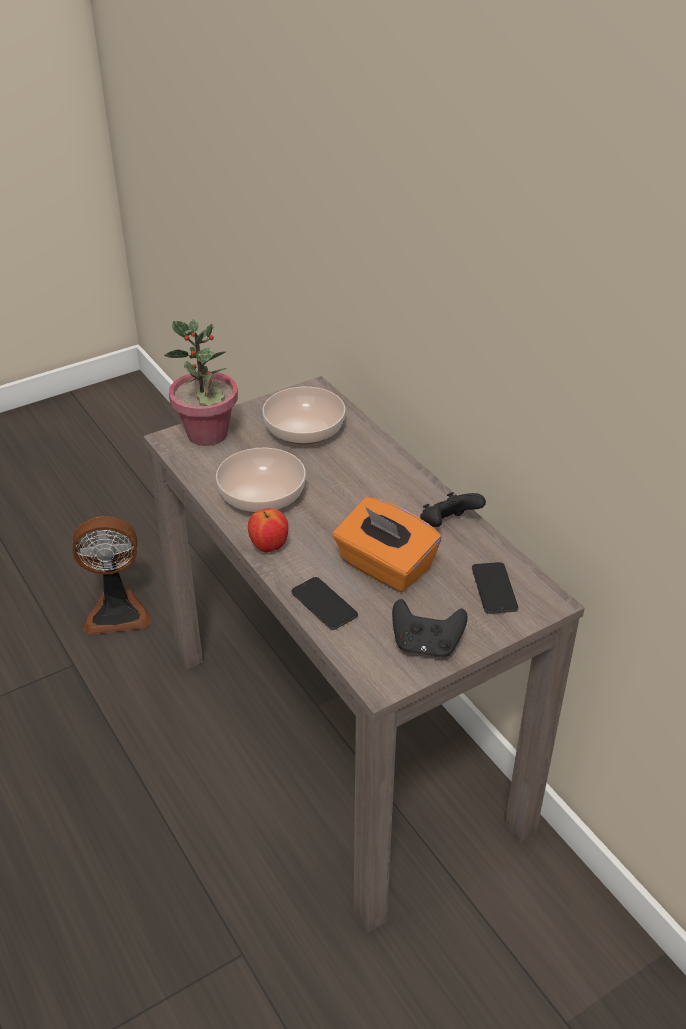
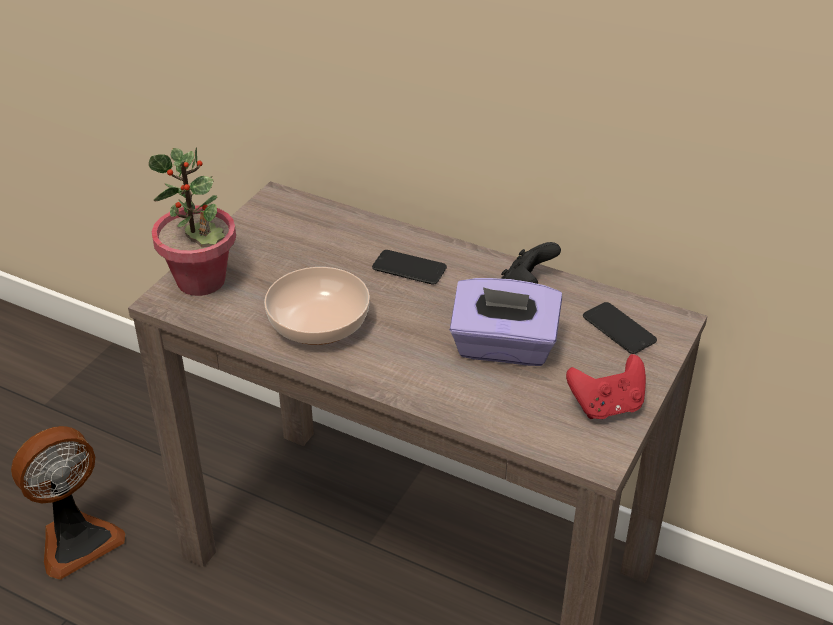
camera: 30 degrees left, 0 degrees up
(269, 547) = (373, 372): apple -> none
(304, 429) = (302, 241): bowl -> none
(324, 604) = (478, 407): phone -> phone (409, 268)
(385, 567) = (503, 347): orange tissue box -> purple tissue box
(426, 645) = (607, 406): black game controller -> red game controller

